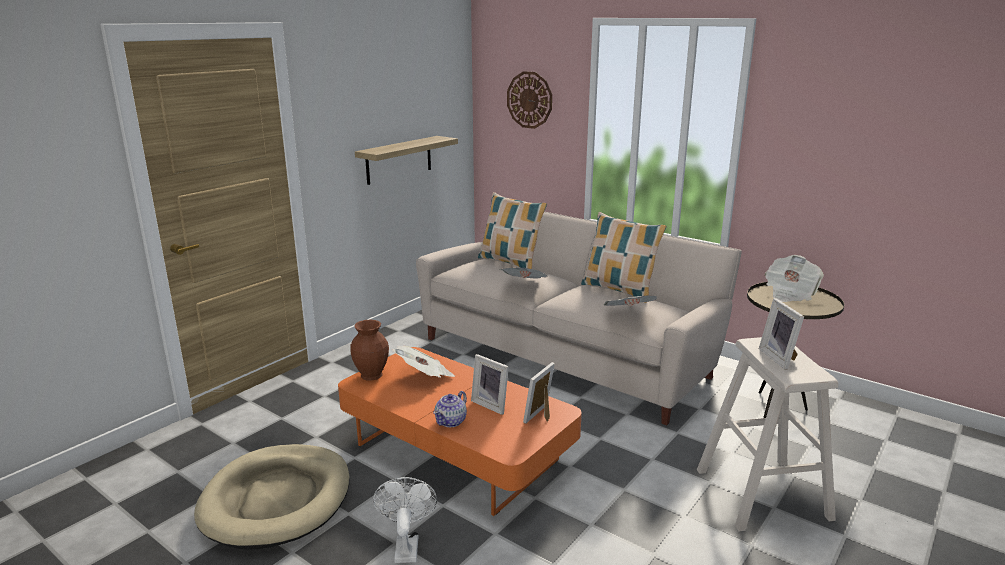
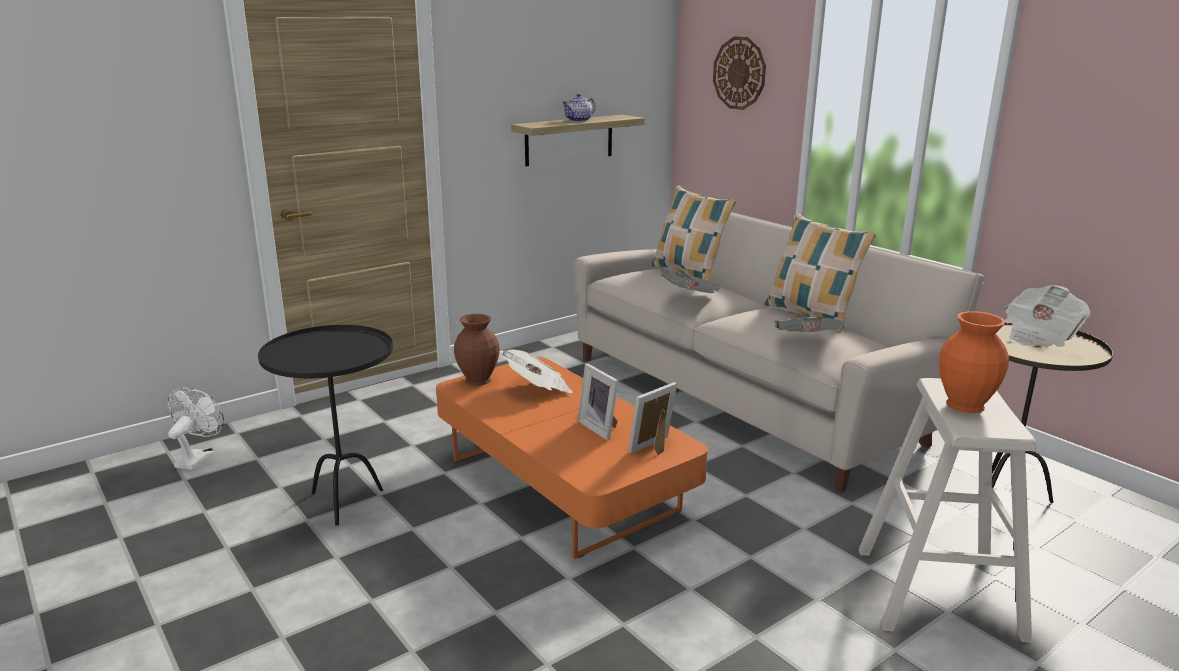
camera: 15 degrees right, 0 degrees up
(277, 499) = (344, 502): beige dog bed -> black side table
(406, 545) = (461, 572): white fan -> white fan (198, 457)
(451, 421) = (543, 439): teapot -> teapot (579, 120)
(780, 358) = (966, 405): picture frame -> orange vase

